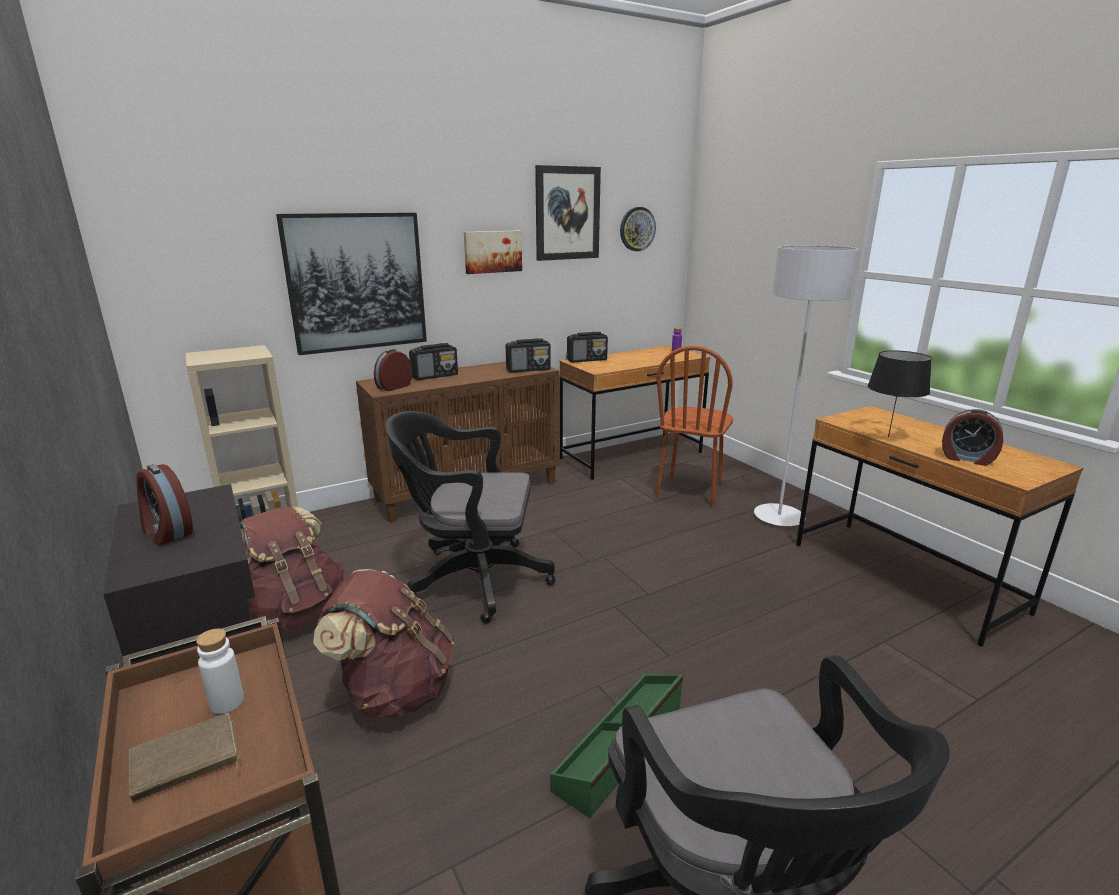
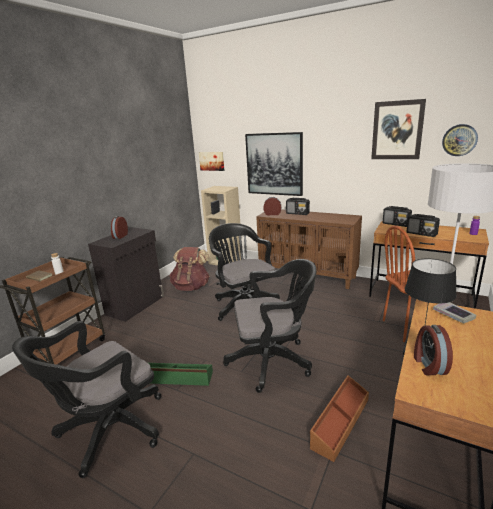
camera: 60 degrees right, 0 degrees up
(394, 690) = (170, 320): brown backpack -> none
(492, 251) = (343, 152): picture -> picture (212, 161)
(528, 370) = (341, 220): radio -> radio (422, 234)
(669, 613) = (273, 361): none -> black office chair
(836, 614) = (339, 422): none -> brown storage box
(866, 419) = (453, 314): none -> book

